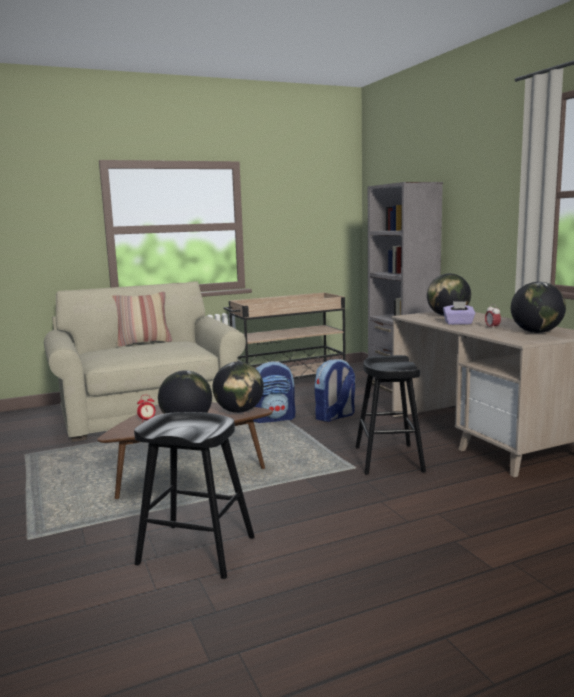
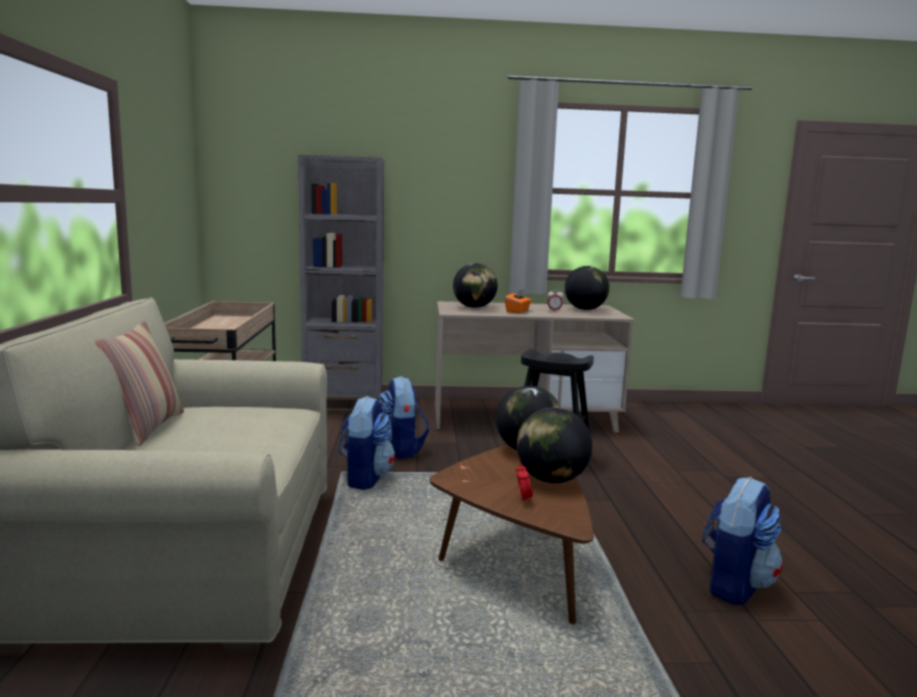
camera: 70 degrees left, 0 degrees up
(196, 550) = (734, 585): black stool -> backpack
(458, 323) = (517, 311): purple tissue box -> orange tissue box

